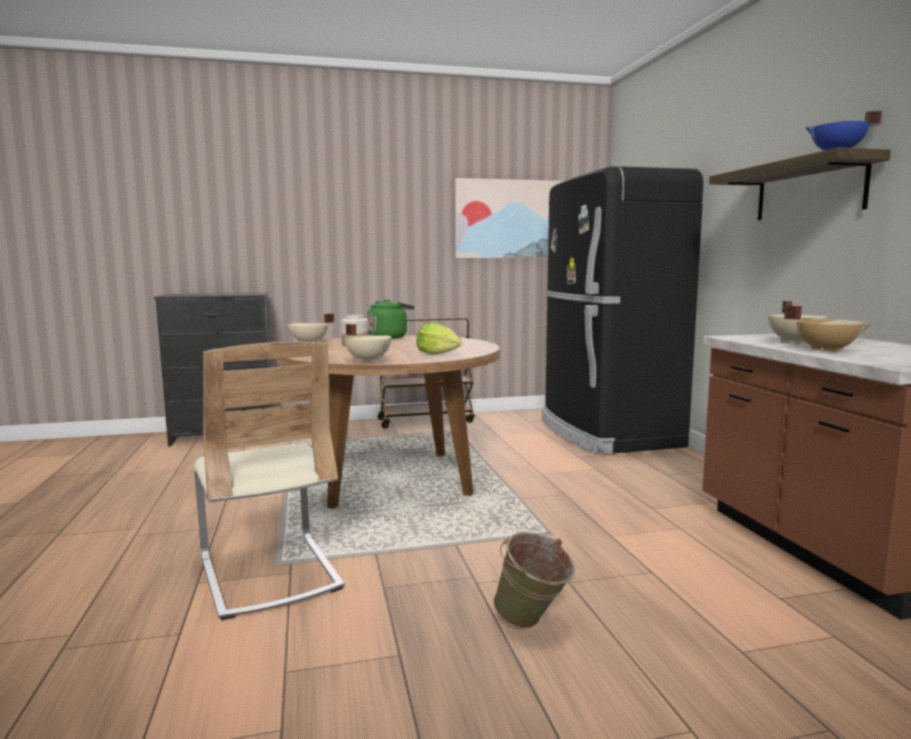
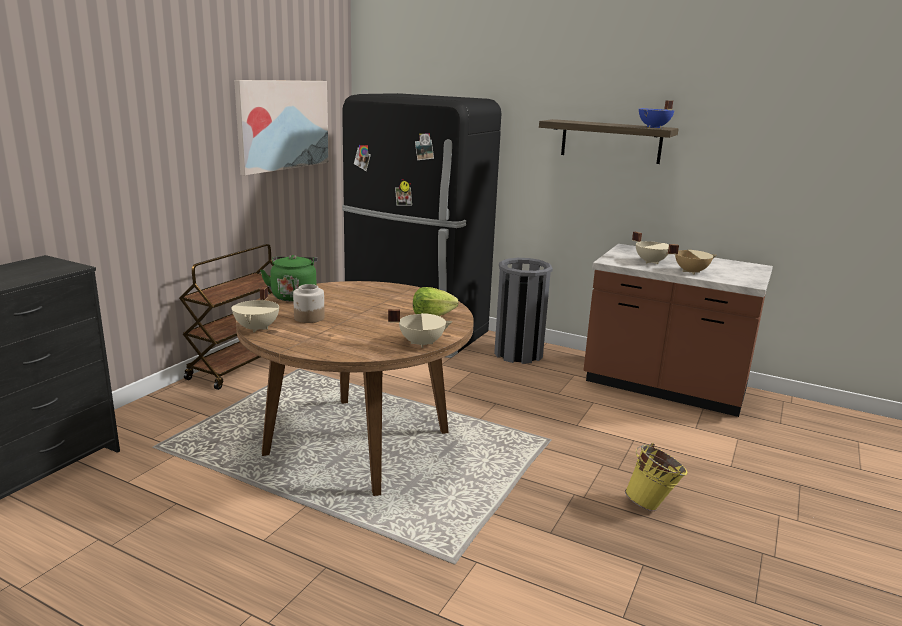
camera: 50 degrees left, 10 degrees up
(269, 574) = (467, 572): beige chair -> none
(532, 624) = (652, 504): green bucket -> yellow bucket
(683, 470) = (518, 353): none -> grey trash can

